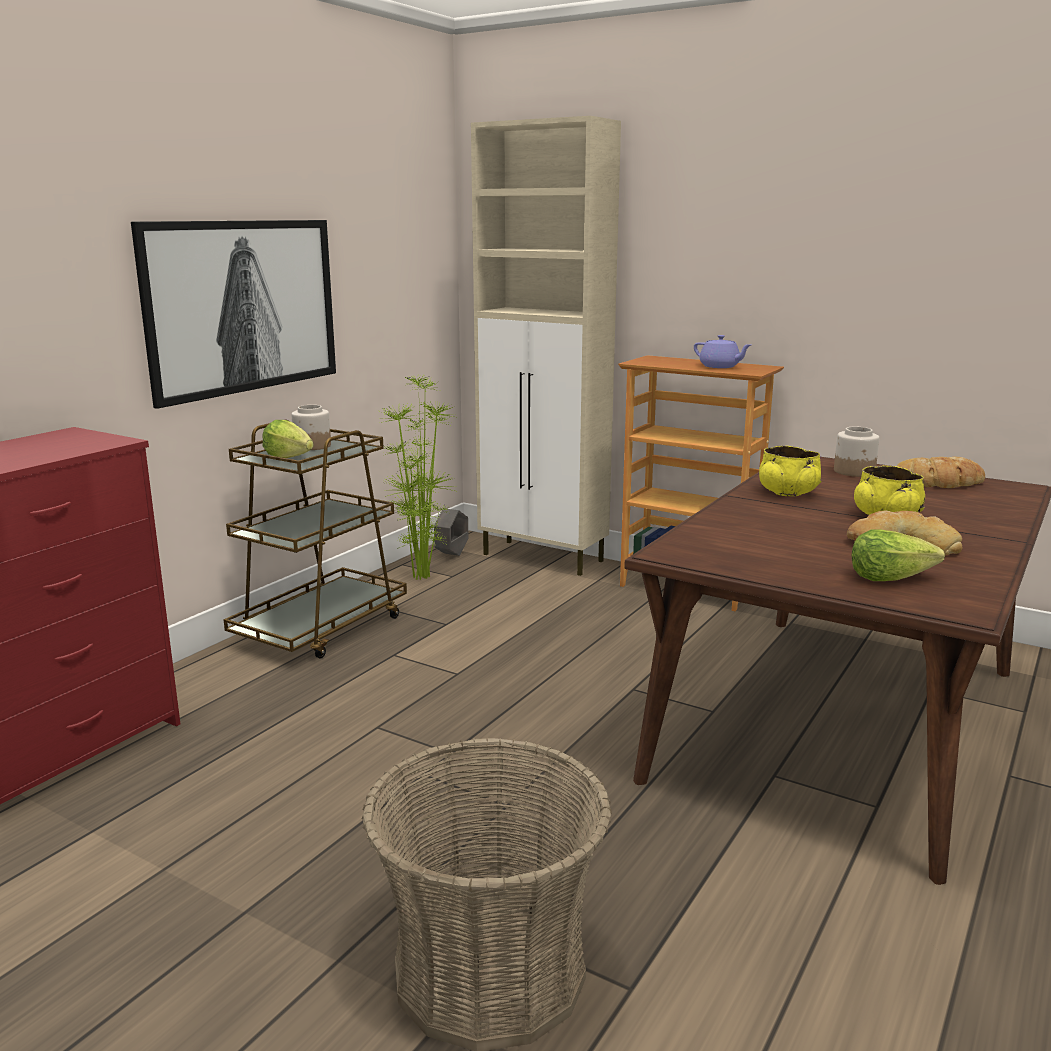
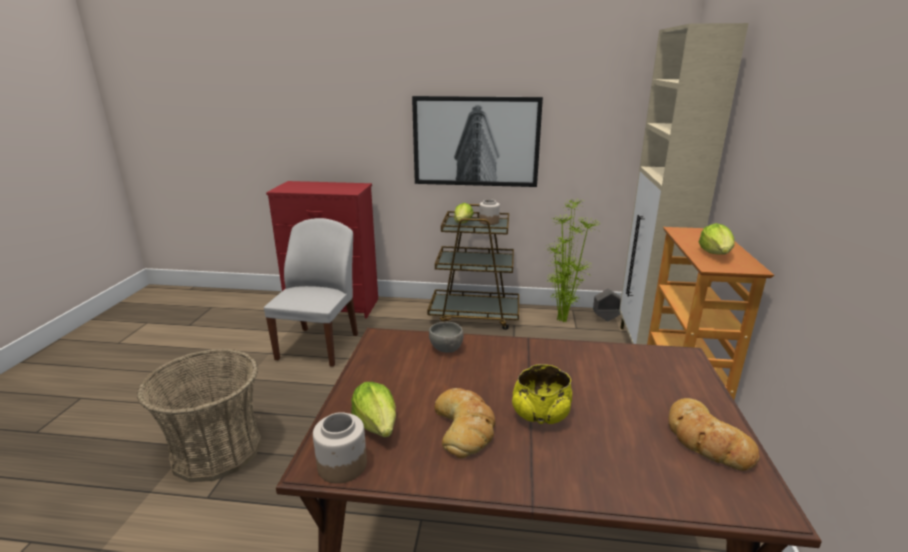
camera: 65 degrees right, 5 degrees up
(219, 795) = (319, 345): none -> white chair
(720, 366) = (716, 254): purple teapot -> lettuce
(728, 529) = (446, 349): none -> grey bowl
(787, 492) = (564, 360): yellow bowl -> none
(854, 471) = (675, 386): jar -> jar (342, 466)

